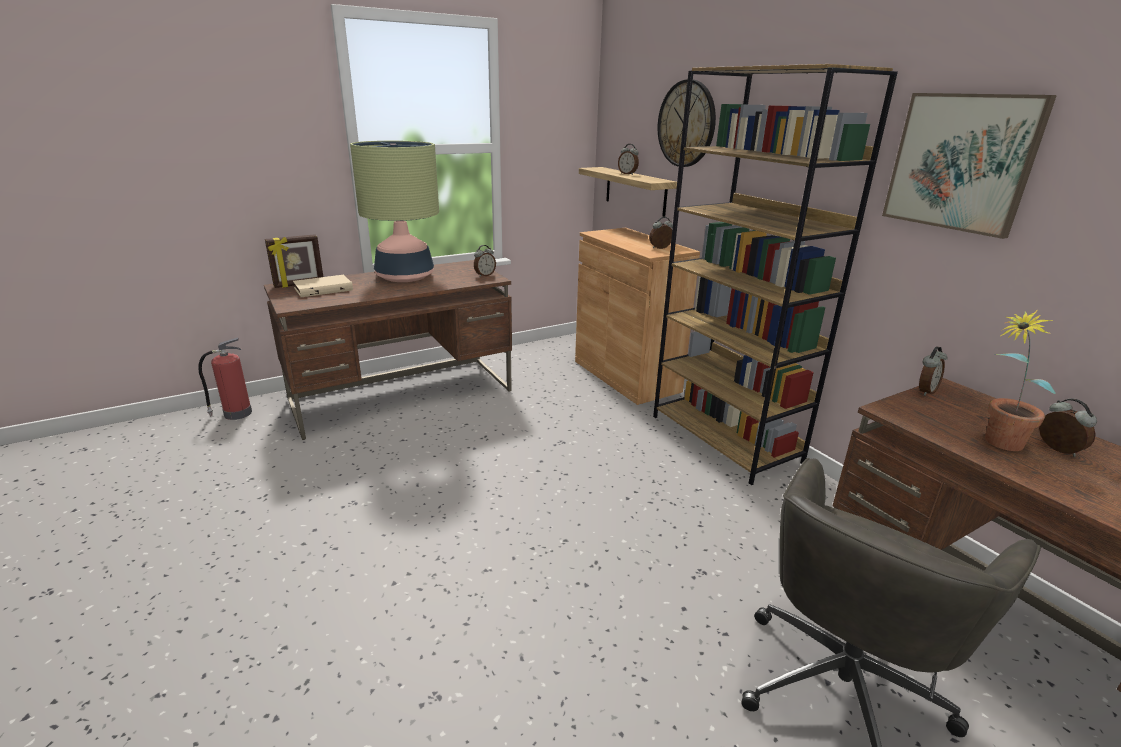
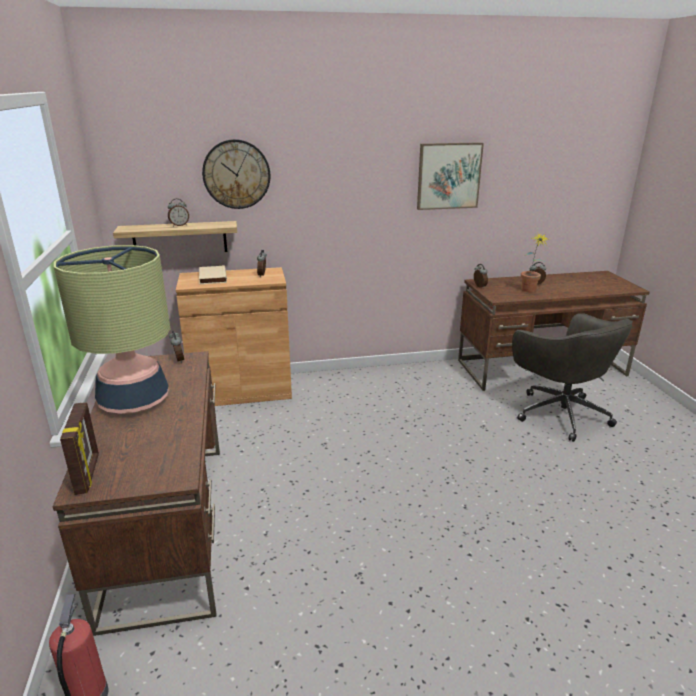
camera: 70 degrees left, 0 degrees up
(323, 289) = (128, 455): beige book -> beige book (211, 277)
(725, 439) = (358, 379): brown bookcase -> none

